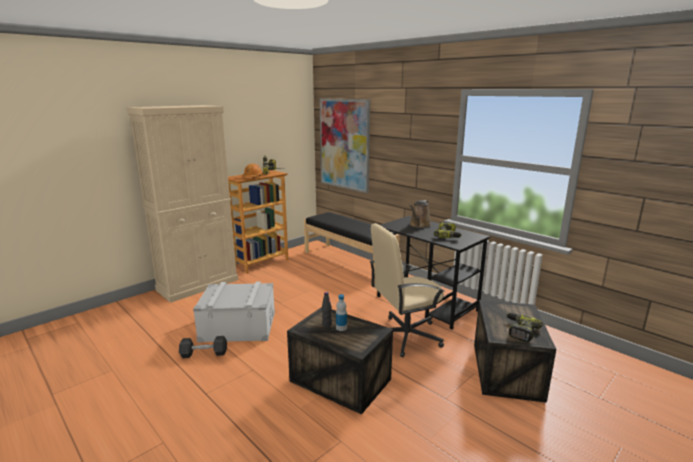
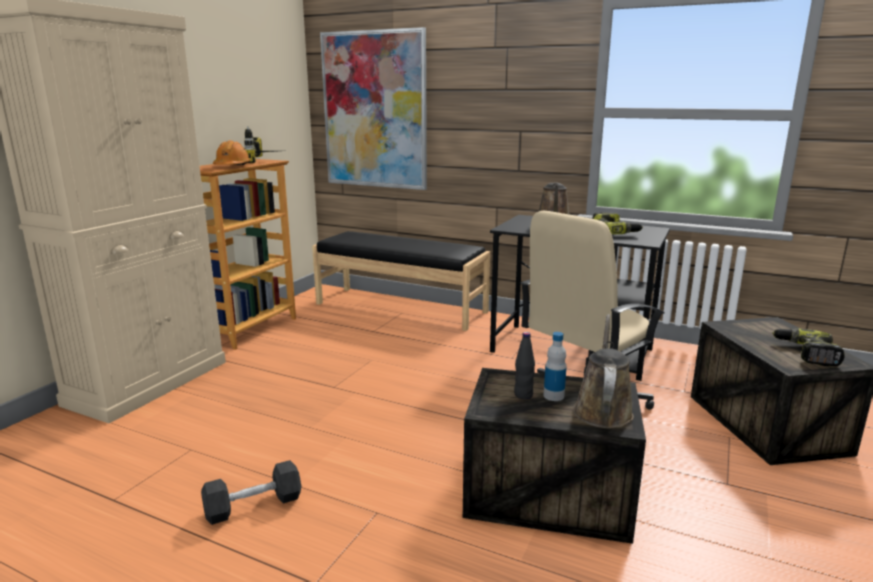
camera: 20 degrees left, 0 degrees up
(238, 326) = (287, 441): grey storage box -> none
(358, 340) = (602, 409): none -> brown watering can

